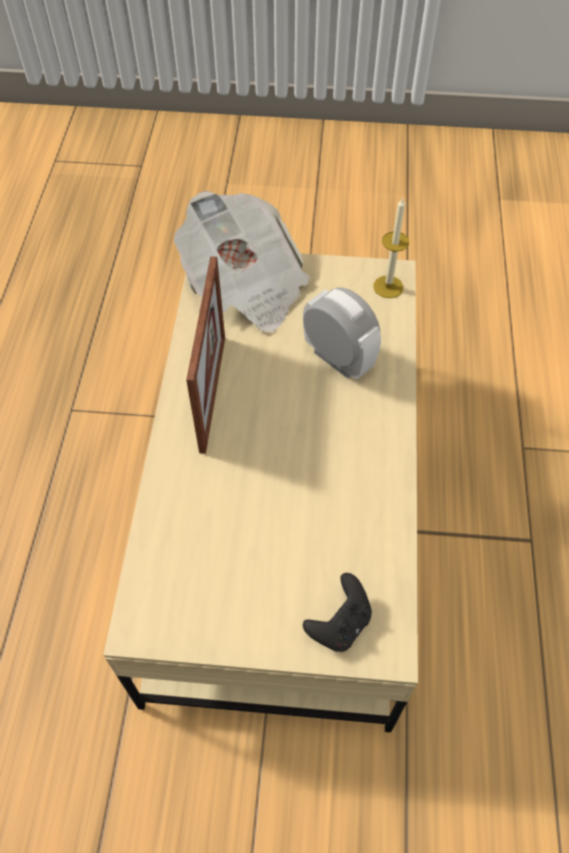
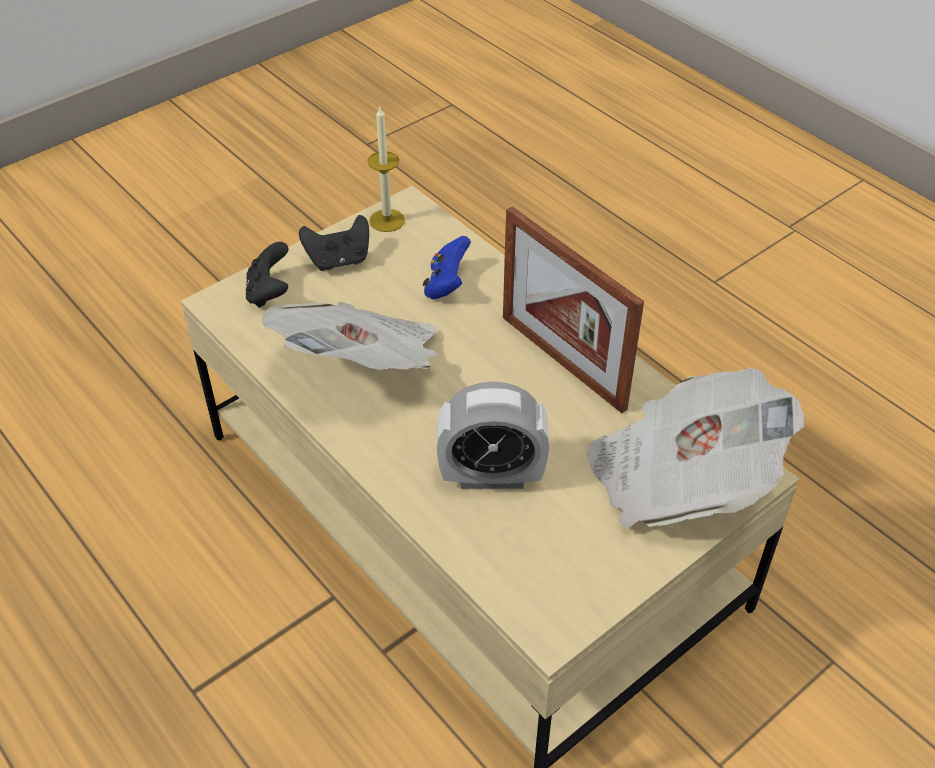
camera: 135 degrees right, 10 degrees down
(206, 514) = (446, 284): none -> blue game controller
(255, 612) = (339, 260): none -> black game controller
(336, 491) = (363, 366): none -> newspaper
(388, 287) = (537, 605): candle -> candle (387, 220)

